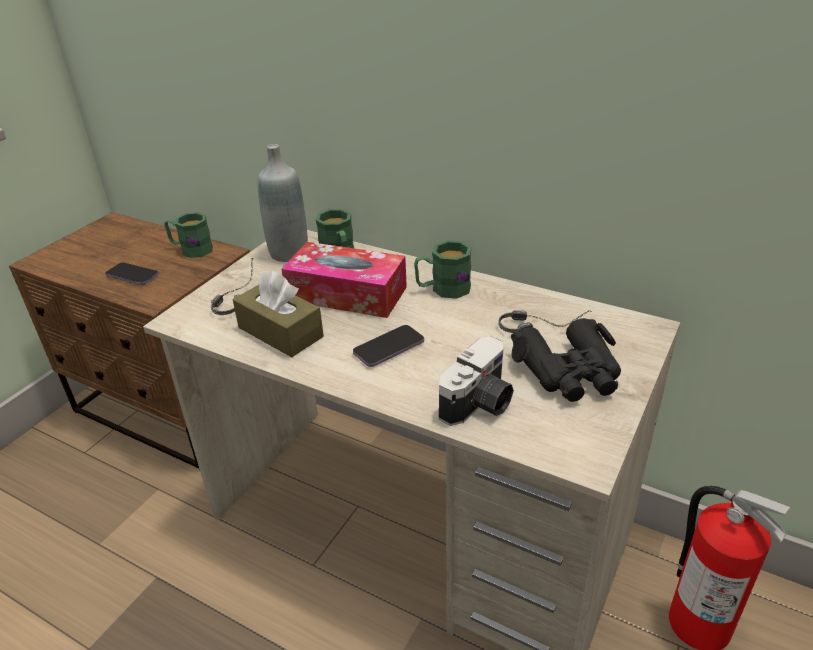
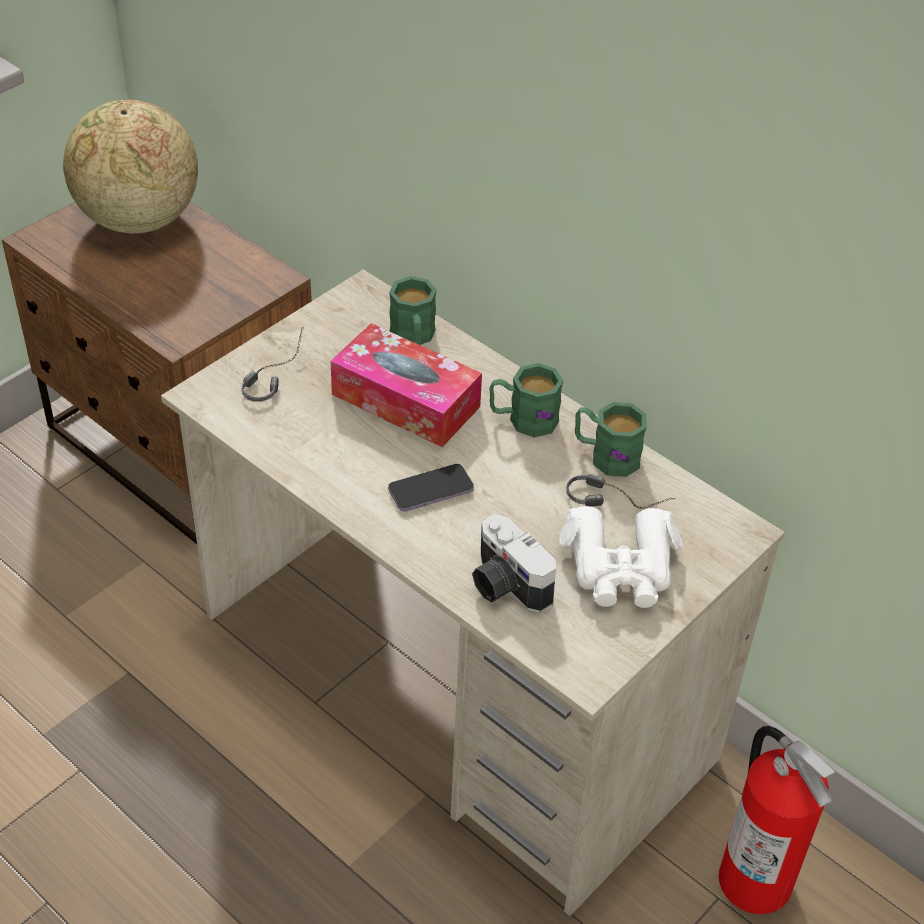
camera: 10 degrees right, 10 degrees up
(114, 238) = (138, 220): none -> globe
(132, 275) = (155, 291): phone -> none
(191, 249) = (235, 262): green mug -> green mug (606, 455)
(280, 332) = (314, 440): brown tissue box -> none
(289, 253) = (352, 319): grey bottle -> none
(480, 404) = (505, 585): camera -> camera turned 90 degrees clockwise
(569, 372) = (620, 568): black binoculars -> white binoculars

